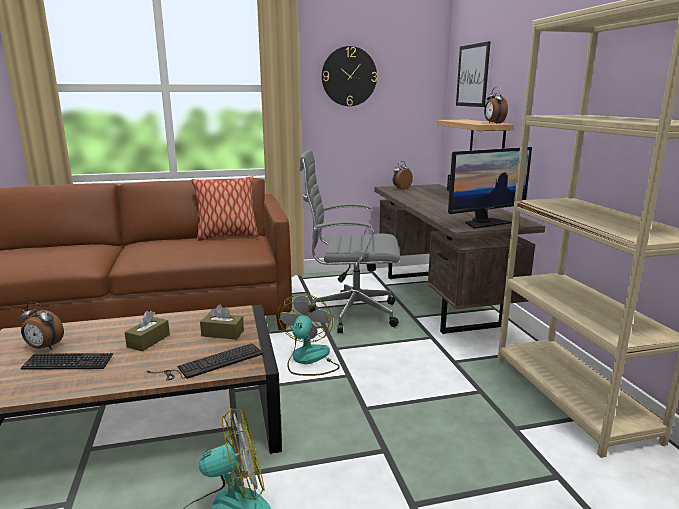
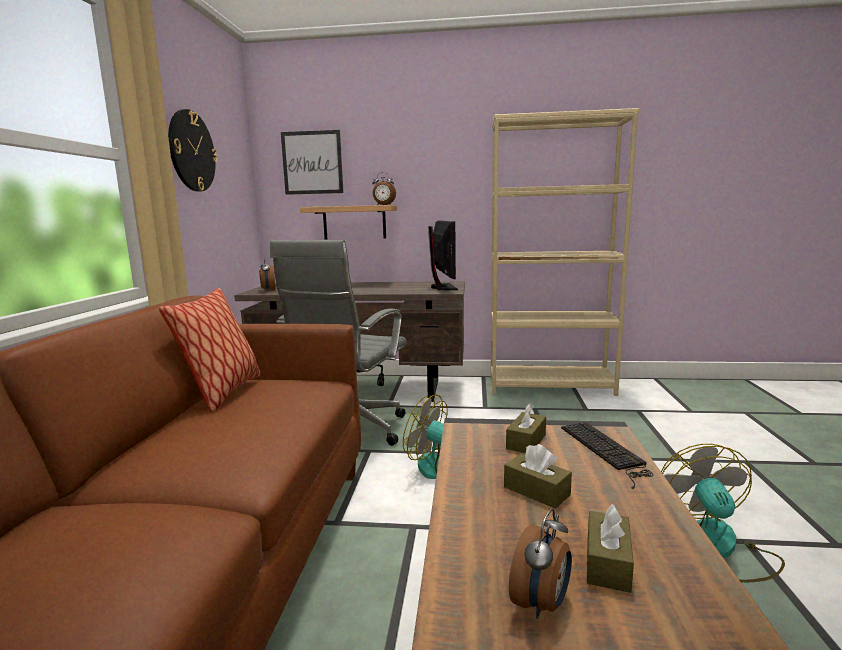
camera: 70 degrees left, 5 degrees down
(68, 363) = (607, 562): keyboard -> brown tissue box

